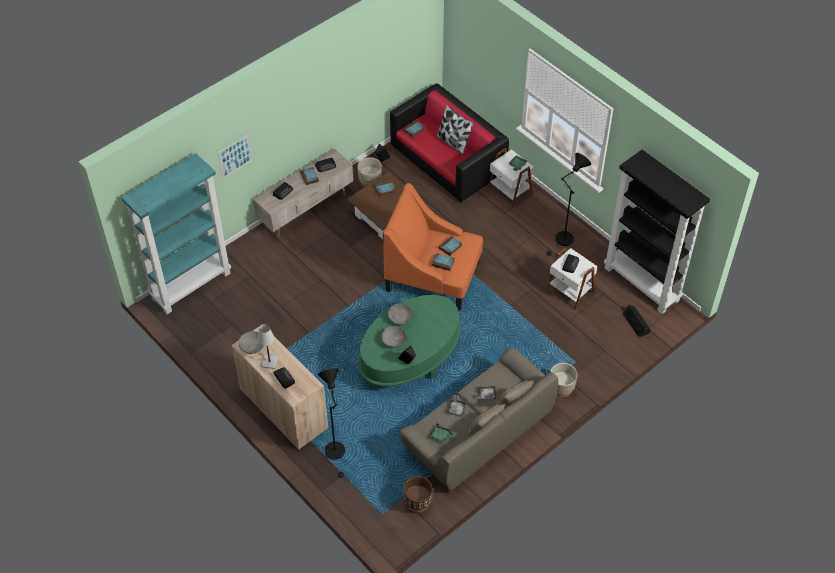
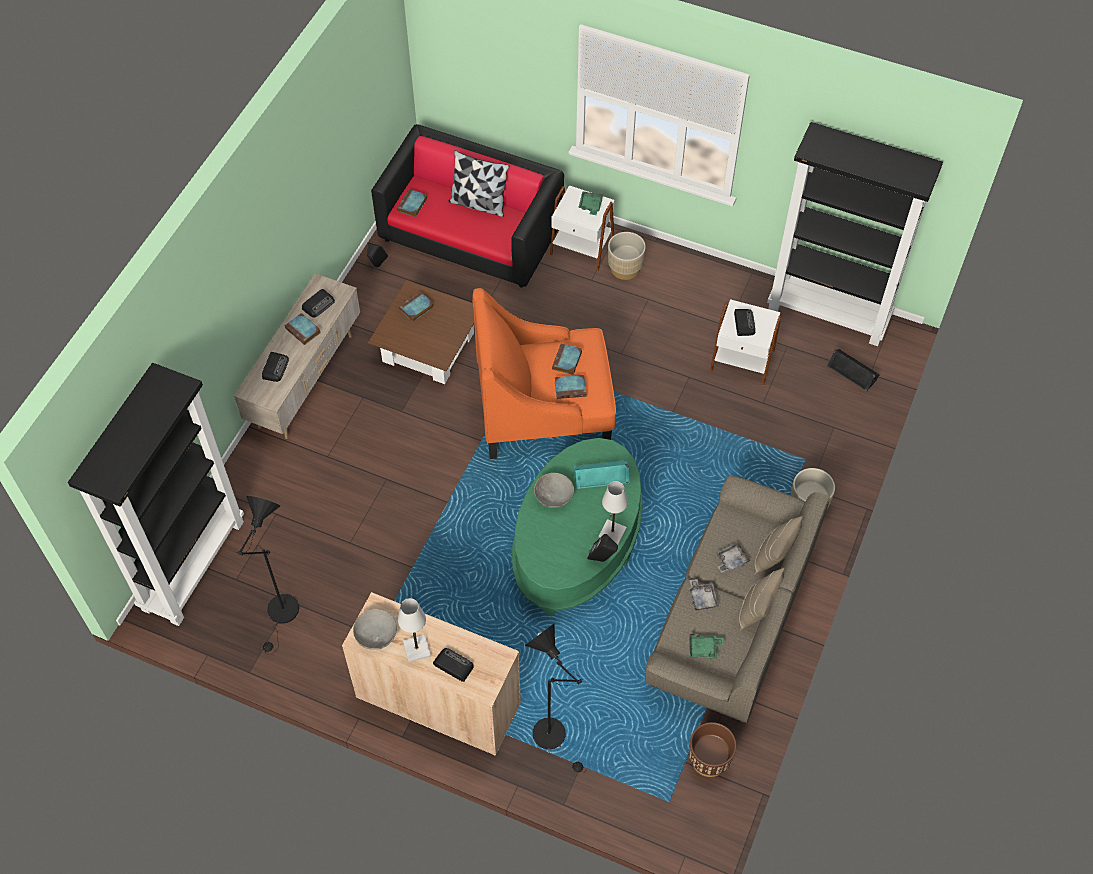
camera: 25 degrees left, 5 degrees up
(191, 285) = (193, 564): turquoise bookcase -> black bookcase
(235, 156) = (200, 342): picture -> none
(370, 181) = (377, 303): beige planter -> beige planter (625, 268)
(393, 340) = (563, 533): grey bowl -> none
(422, 351) = (612, 533): none -> white table lamp
(434, 317) = (601, 475): none -> turquoise speaker
(562, 241) = (692, 292): black floor lamp -> black floor lamp (282, 615)

